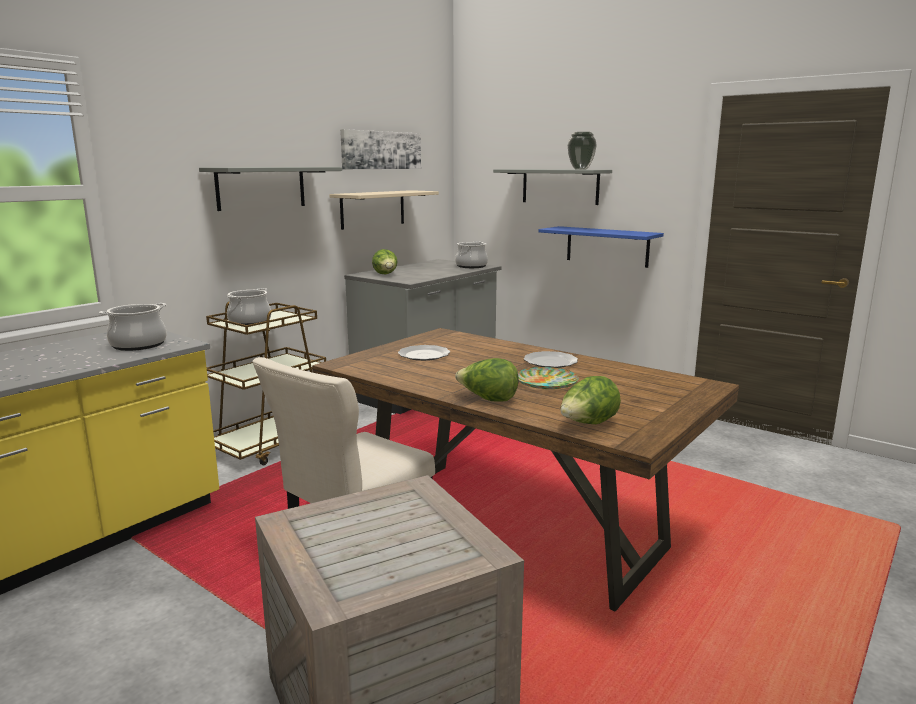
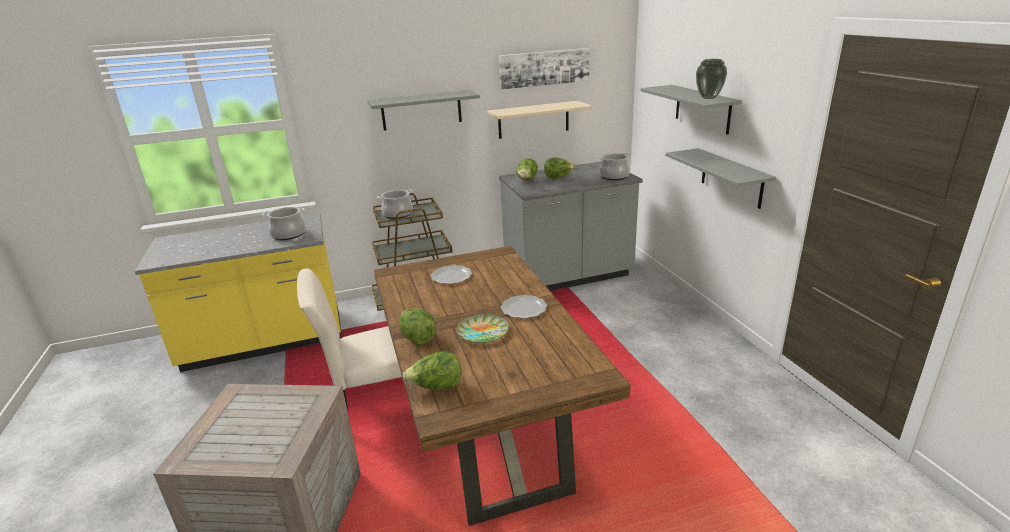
camera: 35 degrees right, 10 degrees up
(416, 271) = (558, 178): none -> lettuce
(607, 246) = (731, 178): blue shelf -> grey shelf

